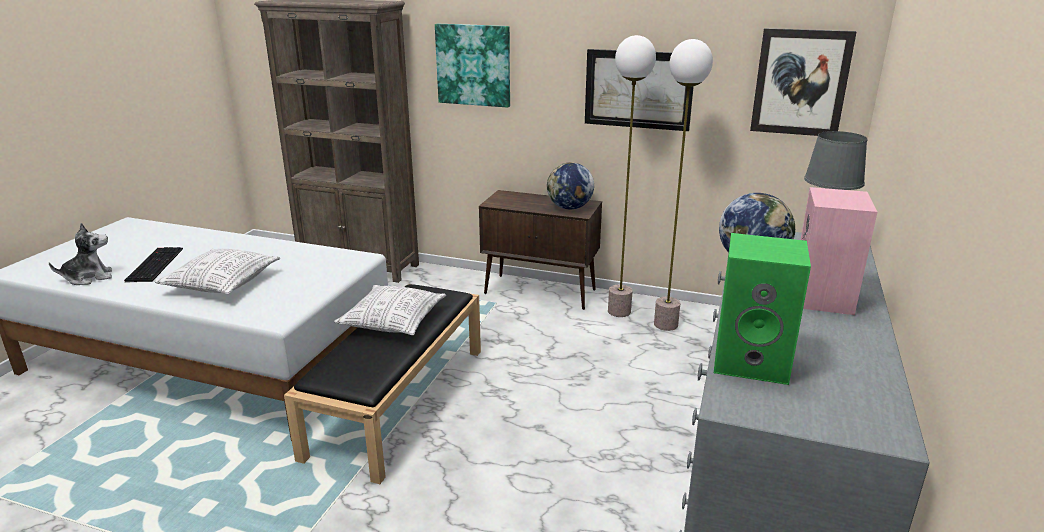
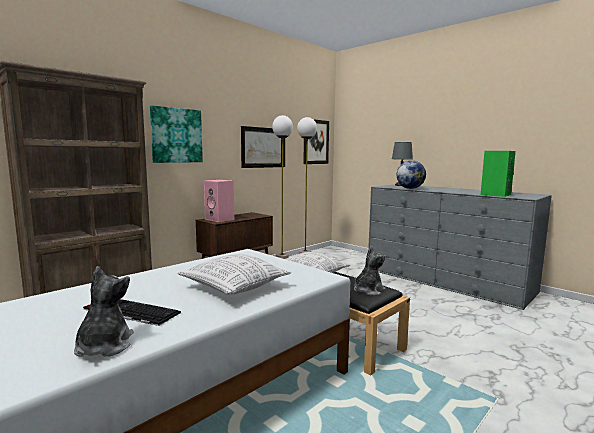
camera: 65 degrees left, 15 degrees down
(352, 372) = (368, 290): none -> plush toy
(569, 208) = (252, 215): globe -> none
(824, 299) = (446, 189): pink speaker -> pink speaker (220, 219)

